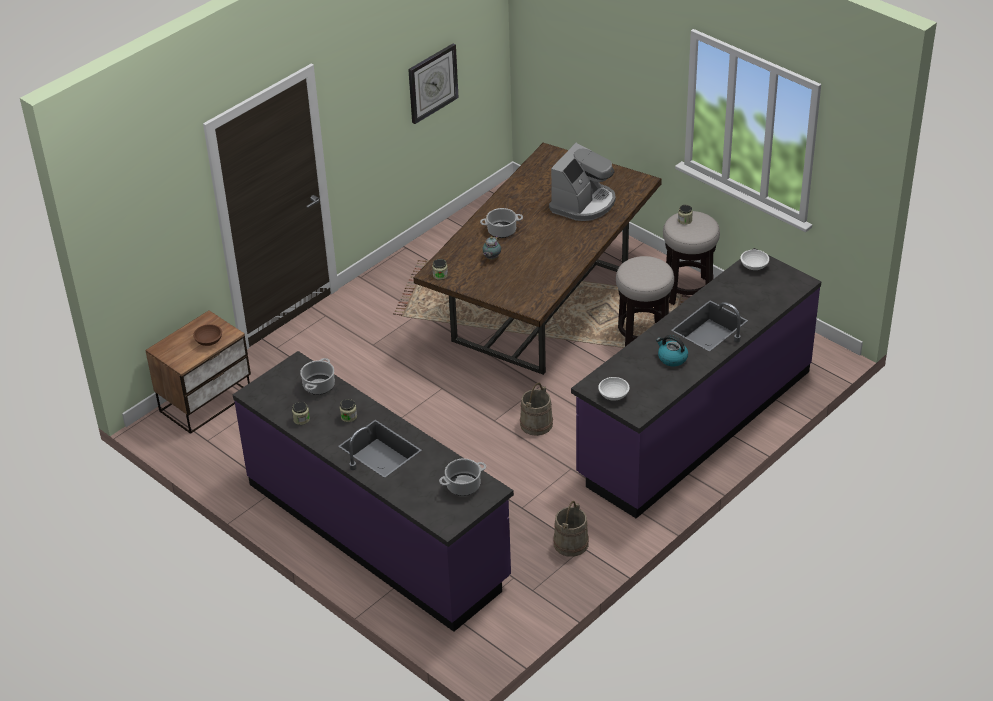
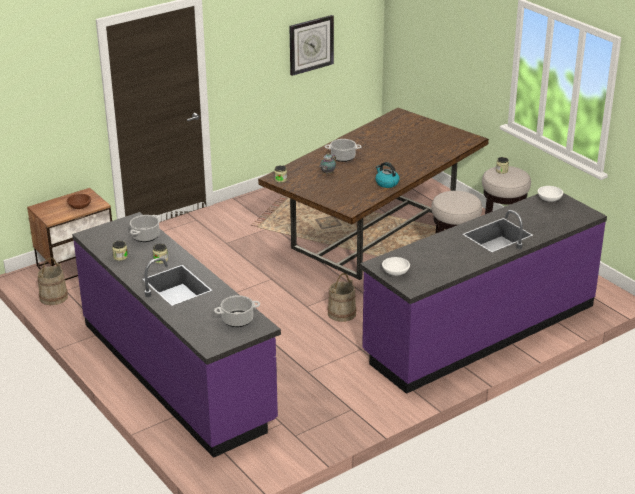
camera: 10 degrees right, 10 degrees down
(571, 543) = (342, 404): beige bucket -> beige bucket (53, 297)
(583, 203) = (417, 147): coffee machine -> none
(672, 358) = (456, 253): kettle -> kettle (386, 183)

